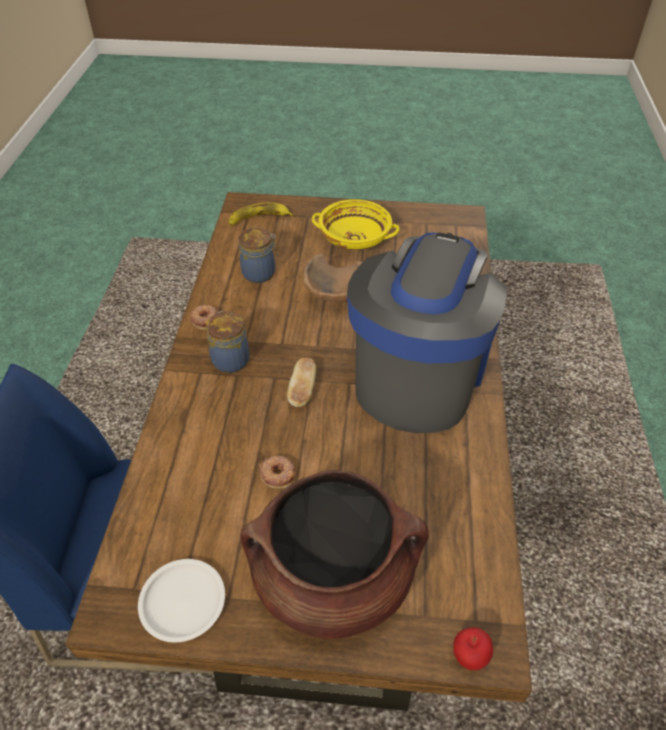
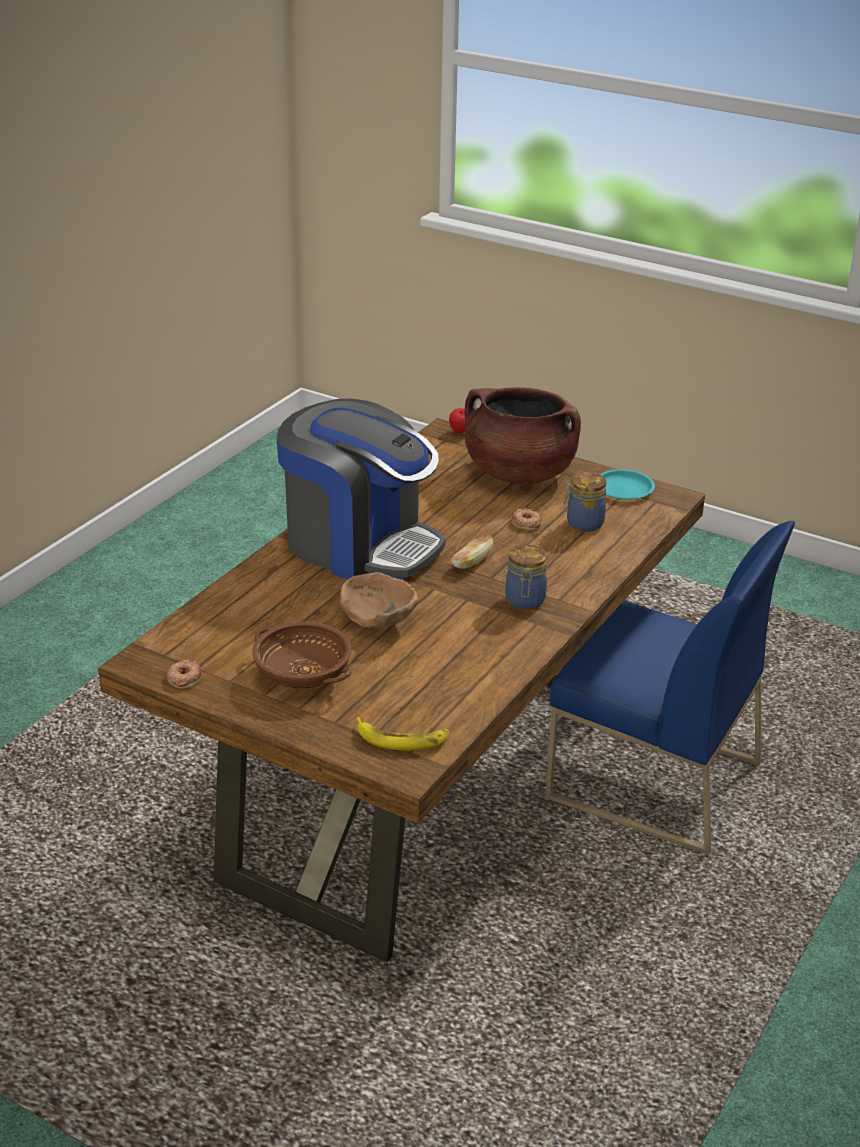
camera: 155 degrees left, 15 degrees down
(183, 603) = (624, 488): white plate -> turquoise plate
(205, 319) = (533, 641): donut -> donut (184, 678)
(260, 273) = (445, 670): jar -> jar (583, 523)
(355, 239) = (301, 675): yellow bowl -> brown bowl
(418, 374) = (360, 545): coffee machine -> coffee machine turned 105 degrees counterclockwise

